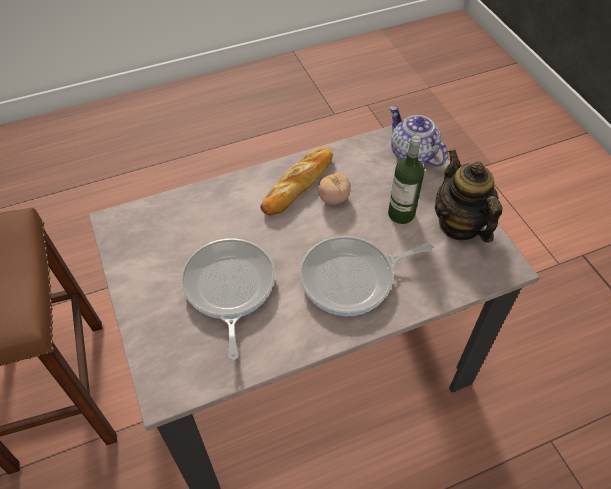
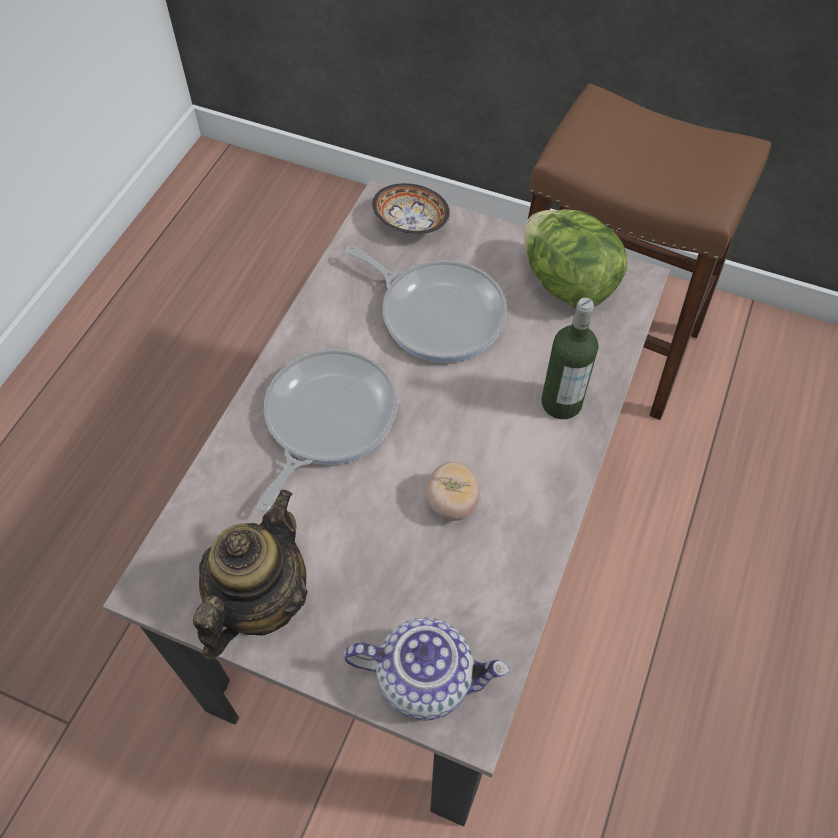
camera: 135 degrees right, 5 degrees up
(145, 247) = (567, 284): none -> lettuce
(168, 360) = (411, 225): none -> bowl
(298, 184) = (516, 486): bread -> none
(401, 214) = (348, 552): bottle -> bottle (561, 403)
(459, 224) = (259, 601): teapot -> teapot turned 90 degrees counterclockwise

